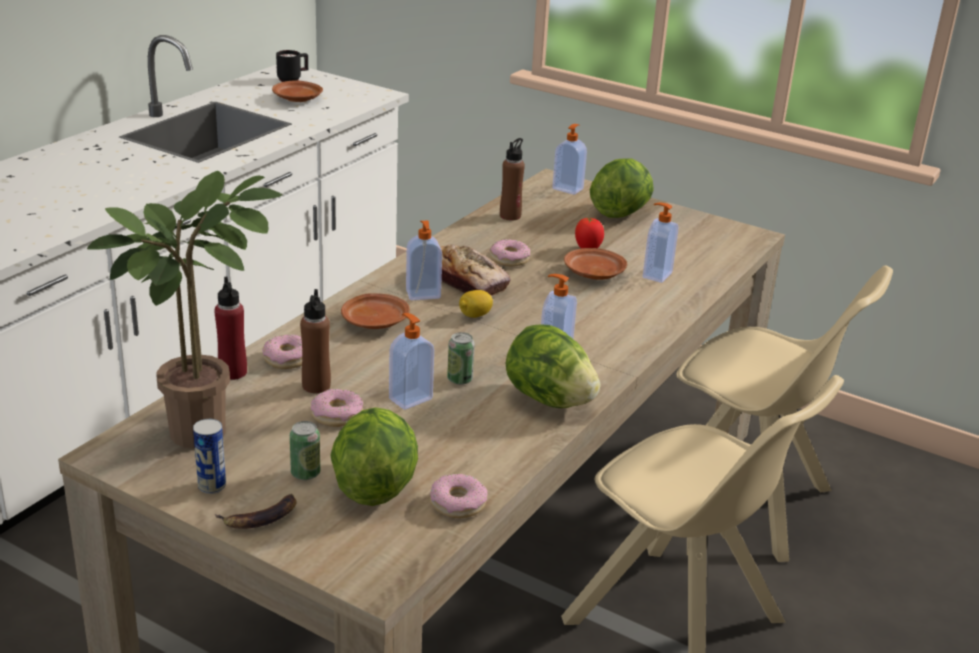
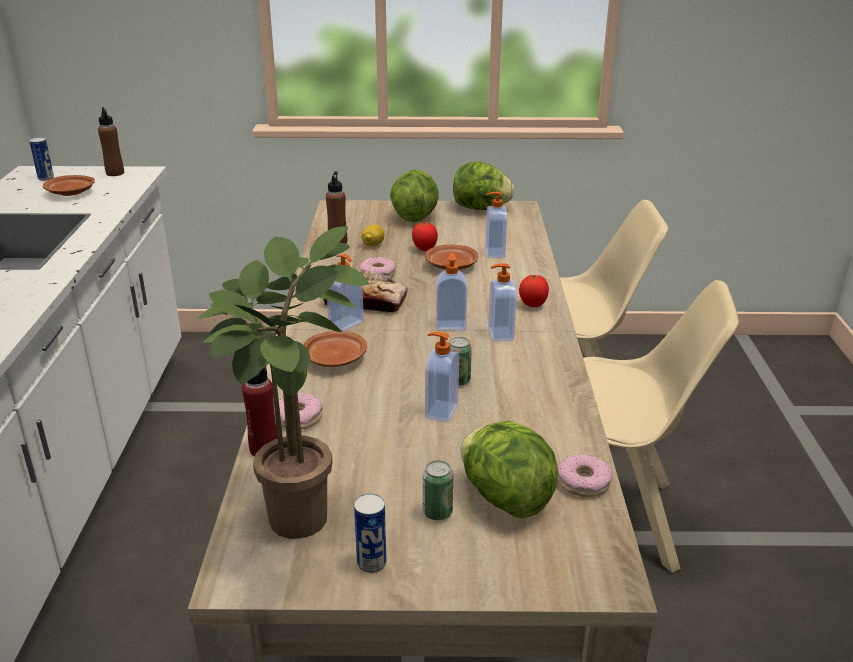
camera: 30 degrees left, 0 degrees up
(260, 517) = (449, 571): banana -> none
(293, 79) = (46, 178): black mug -> can
(316, 386) = (352, 431): brown bottle -> brown bottle (115, 173)
(337, 415) = (400, 449): donut -> none
(475, 315) = (406, 326): lemon -> lemon (373, 245)
(549, 400) = (540, 371): lettuce -> lettuce (481, 208)
(568, 189) = (355, 210): soap dispenser -> soap dispenser (450, 325)
(626, 338) = (533, 305): none -> tomato

